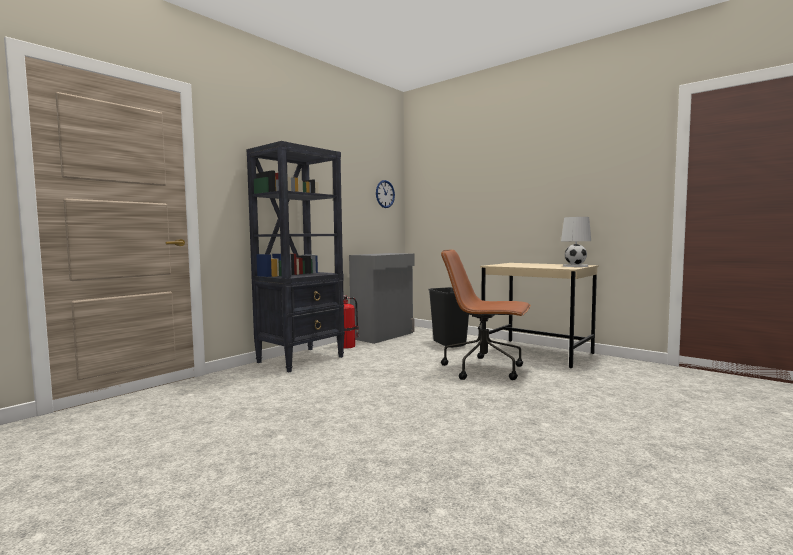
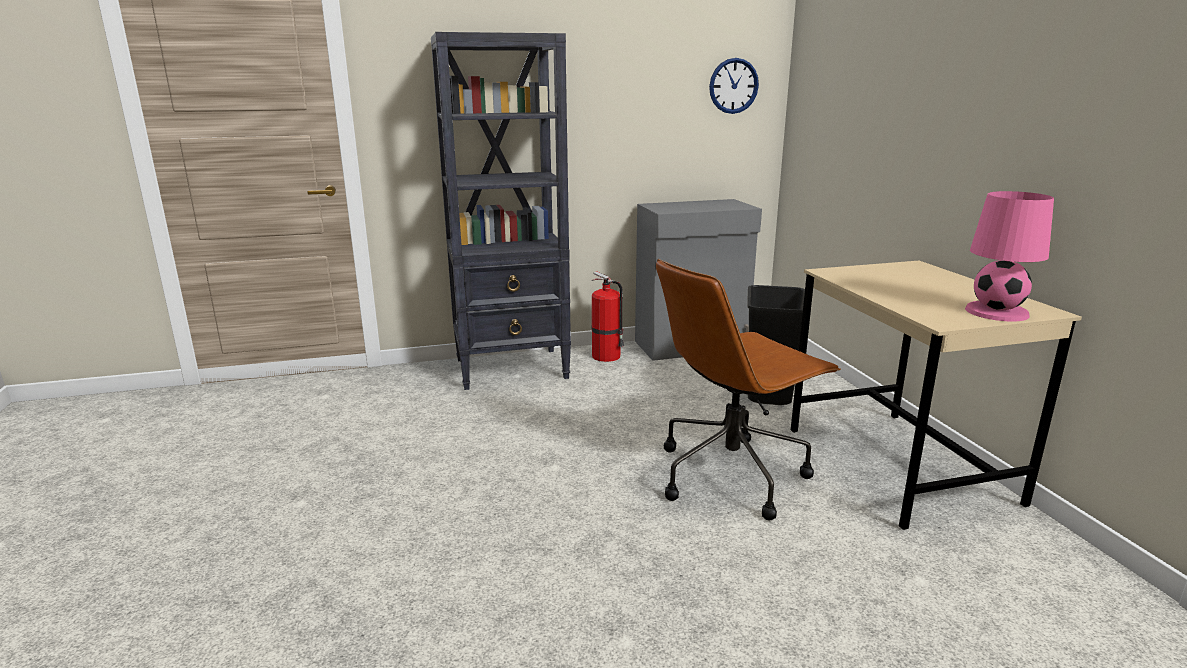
camera: 35 degrees right, 15 degrees up
(485, 369) = (732, 474): brown office chair -> brown office chair turned 90 degrees counterclockwise
(575, 266) = (995, 312): white table lamp -> pink table lamp

